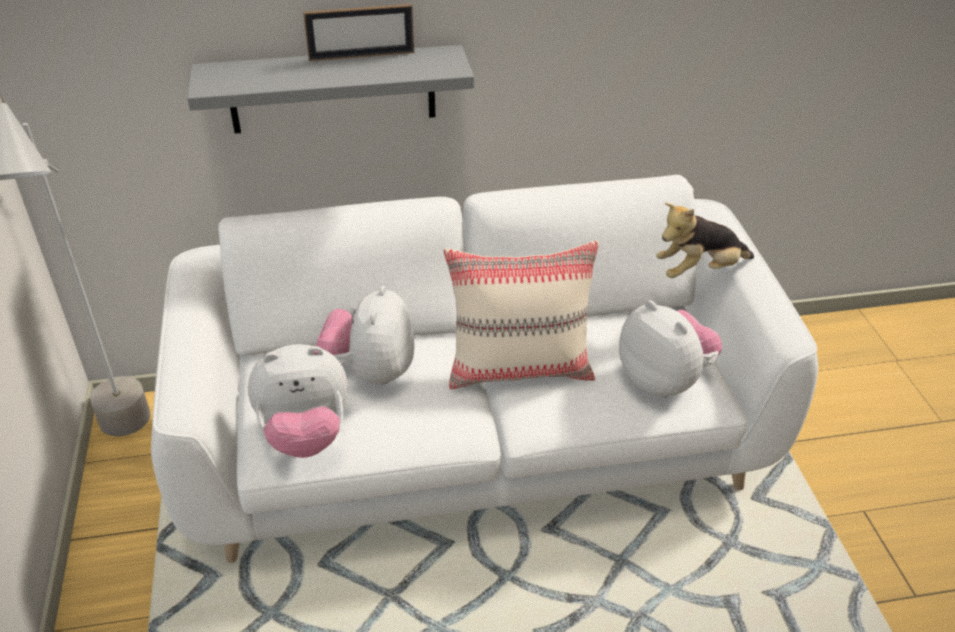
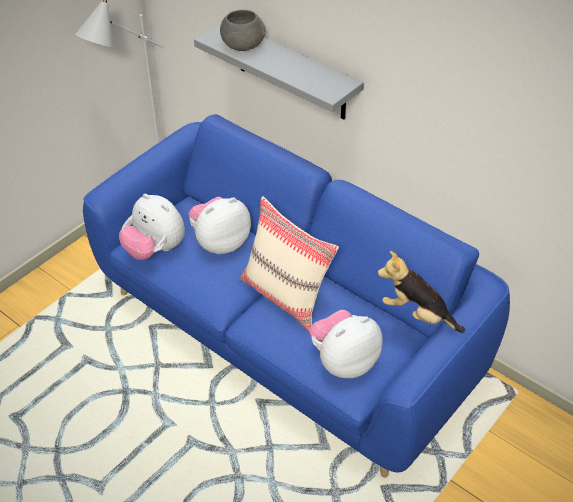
camera: 50 degrees right, 5 degrees up
(264, 75) = (242, 45): none -> grey bowl
(361, 56) = (303, 60): picture frame -> none
(476, 446) = (286, 335): white sofa -> blue sofa
(664, 380) = (343, 362): plush toy -> plush toy turned 135 degrees counterclockwise

